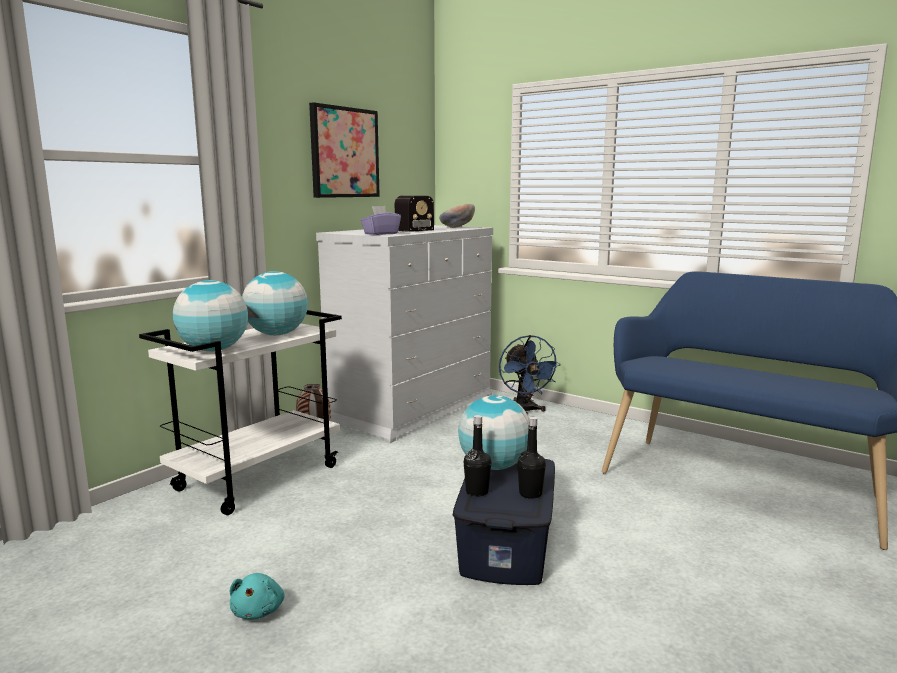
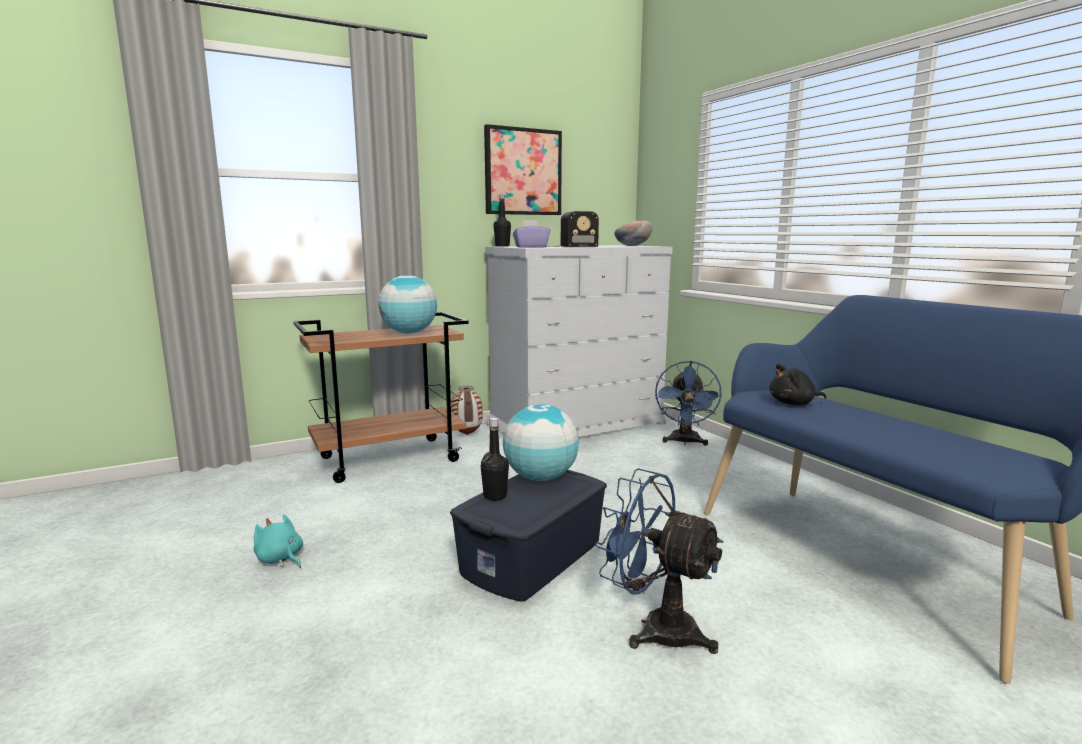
camera: 25 degrees right, 0 degrees up
(214, 350) = (340, 339): globe -> none
(258, 477) = (390, 459): white cart -> brown cart
(259, 610) = (280, 559): turquoise plush toy -> turquoise plush toy turned 105 degrees clockwise
(530, 493) = (542, 508): black bottle -> black bottle (502, 246)
(658, 575) = (656, 627): none -> blue fan
(680, 367) = (794, 403): none -> black plush toy

